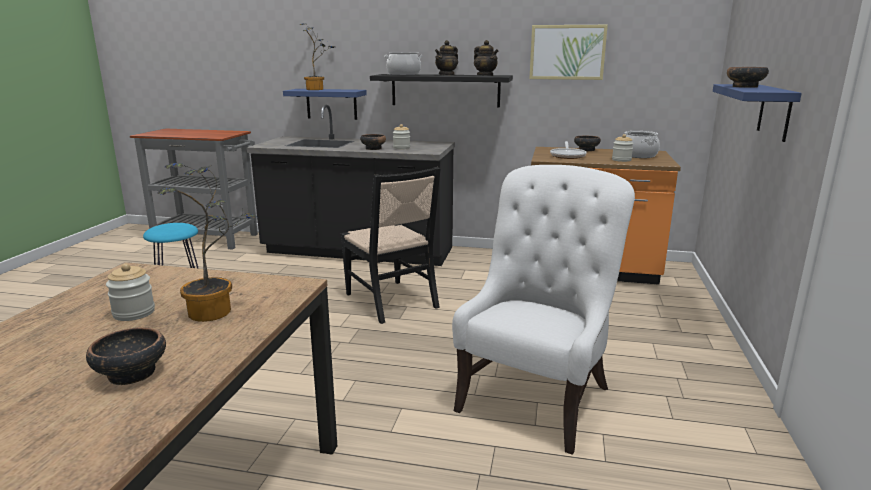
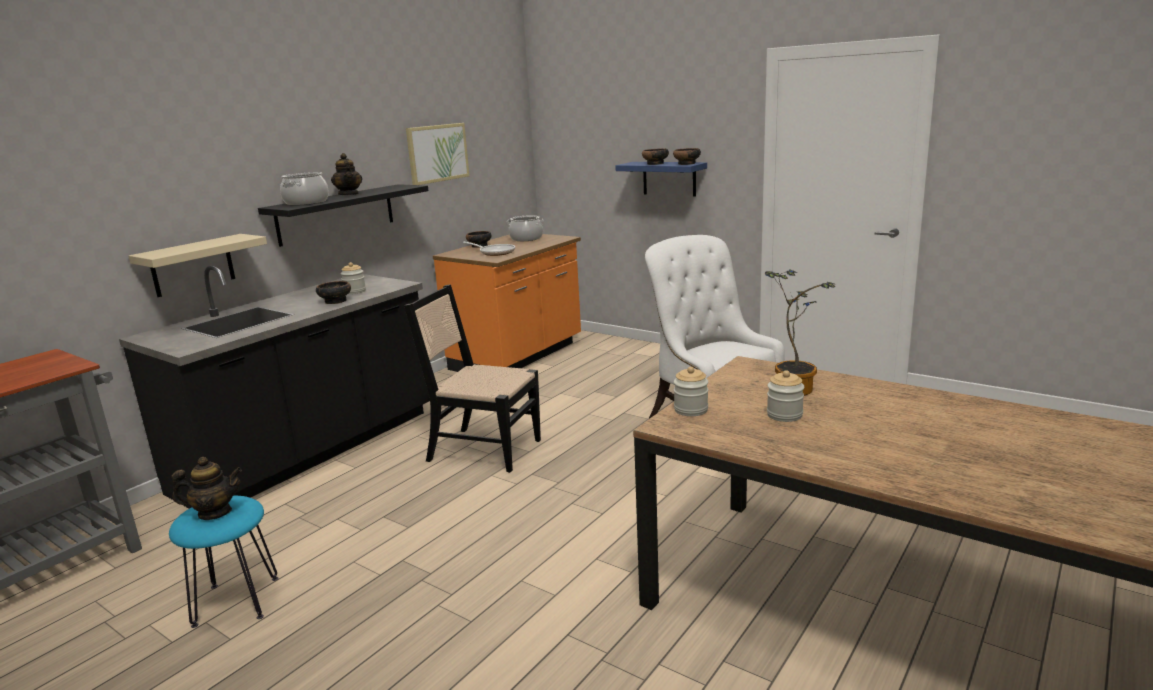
camera: 65 degrees left, 0 degrees up
(131, 374) = (898, 408): bowl -> bowl (687, 164)
(317, 89) = (184, 247): potted plant -> none
(331, 104) = (192, 265): blue shelf -> beige shelf
(391, 301) = (484, 450): chair -> chair turned 150 degrees counterclockwise
(485, 76) = (396, 188): teapot -> teapot (215, 513)
(621, 160) = (536, 244): jar -> jar (691, 410)

